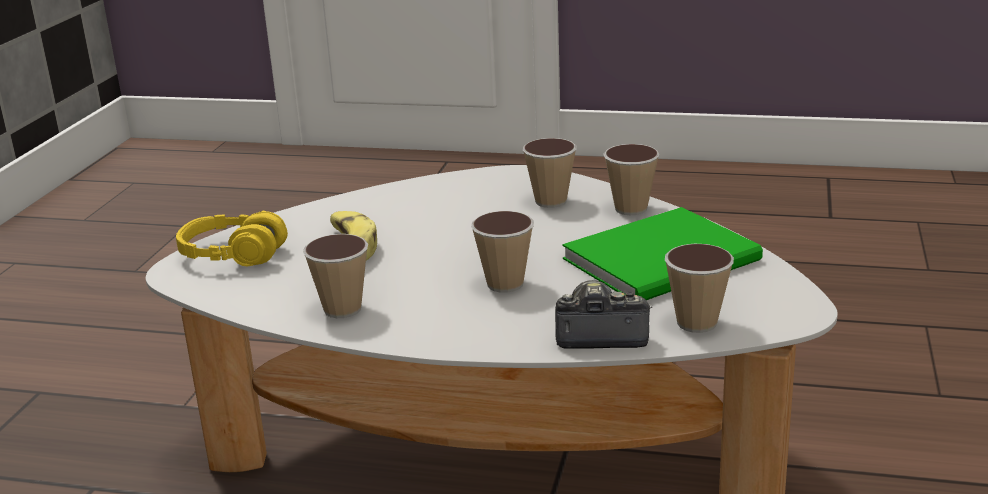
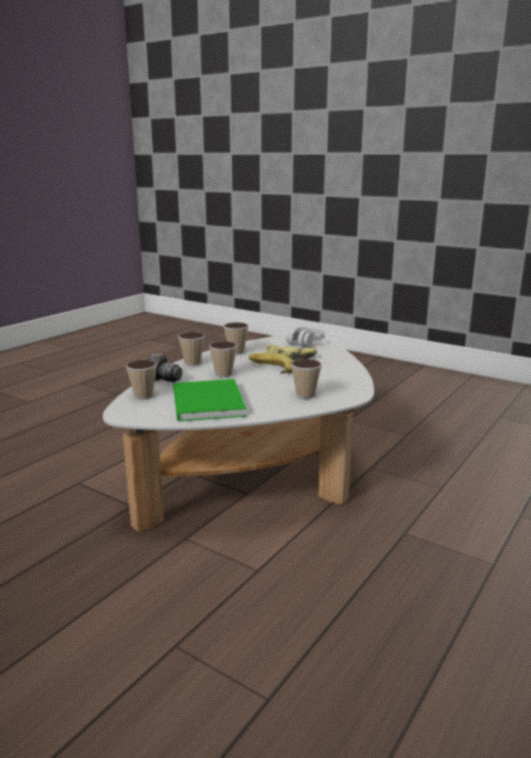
camera: 110 degrees right, 5 degrees down
(233, 255) = (305, 343): yellow headphones -> grey headphones
(435, 252) = (270, 368): none -> banana
(631, 209) = (275, 409): cup -> cup (192, 363)

